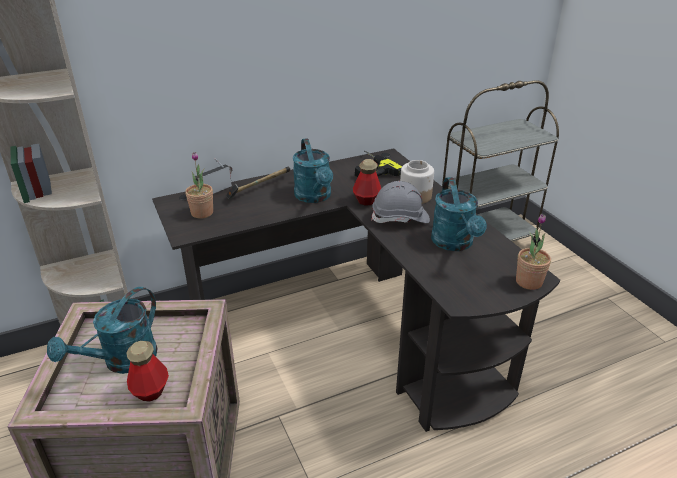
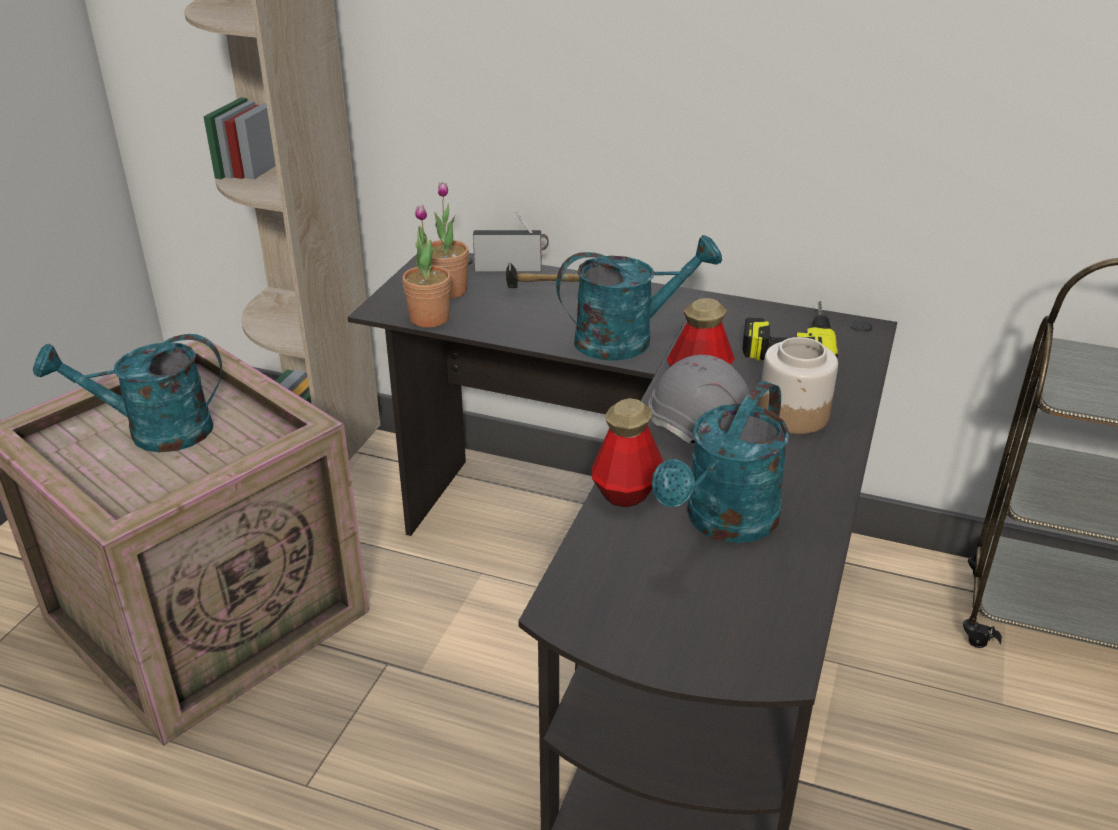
camera: 45 degrees right, 0 degrees up
(151, 390) = (128, 481): bottle -> bottle (626, 492)
(315, 197) = (627, 339): turquoise watering can -> turquoise watering can turned 135 degrees counterclockwise
(529, 282) = (743, 661): potted plant -> potted plant (429, 318)

